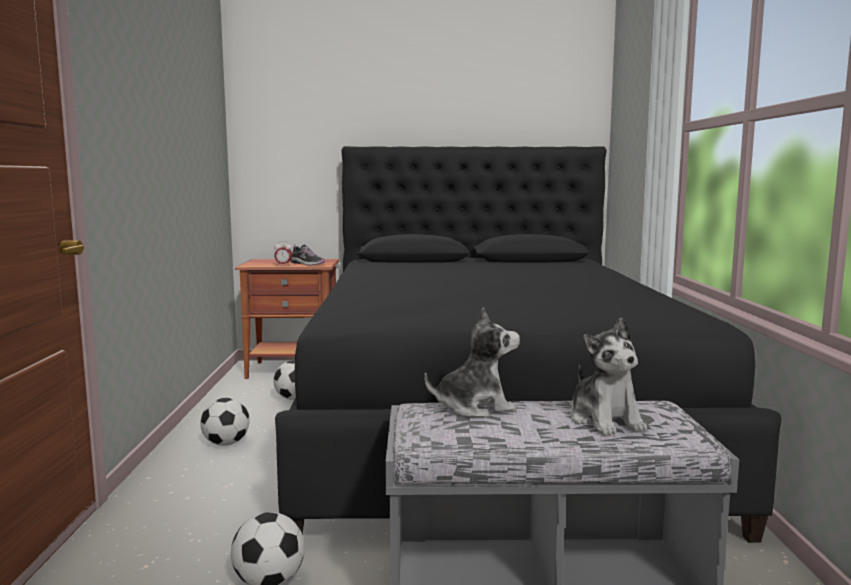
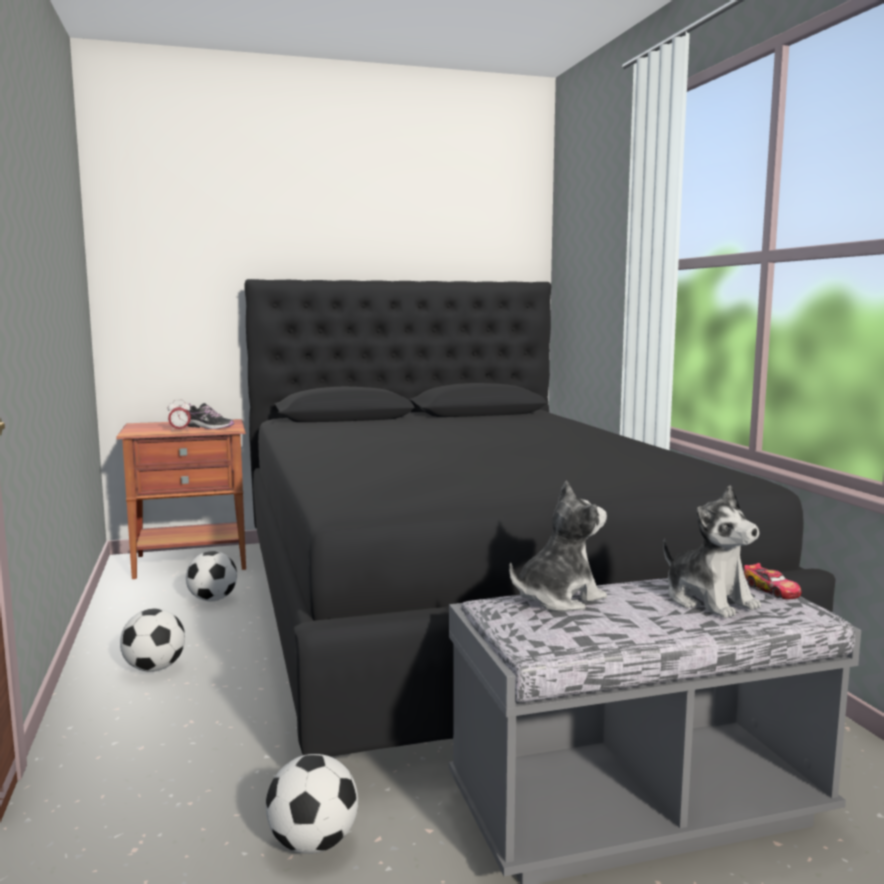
camera: 15 degrees left, 0 degrees up
(675, 418) = (772, 590): none -> toy car

